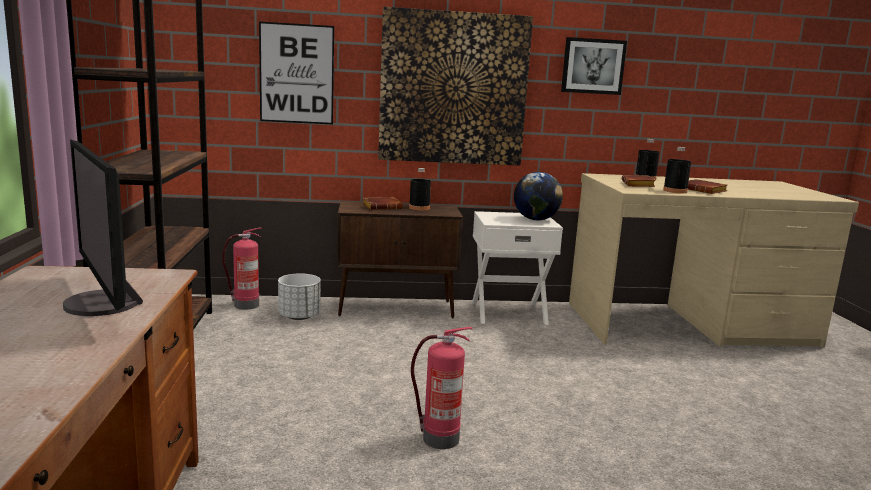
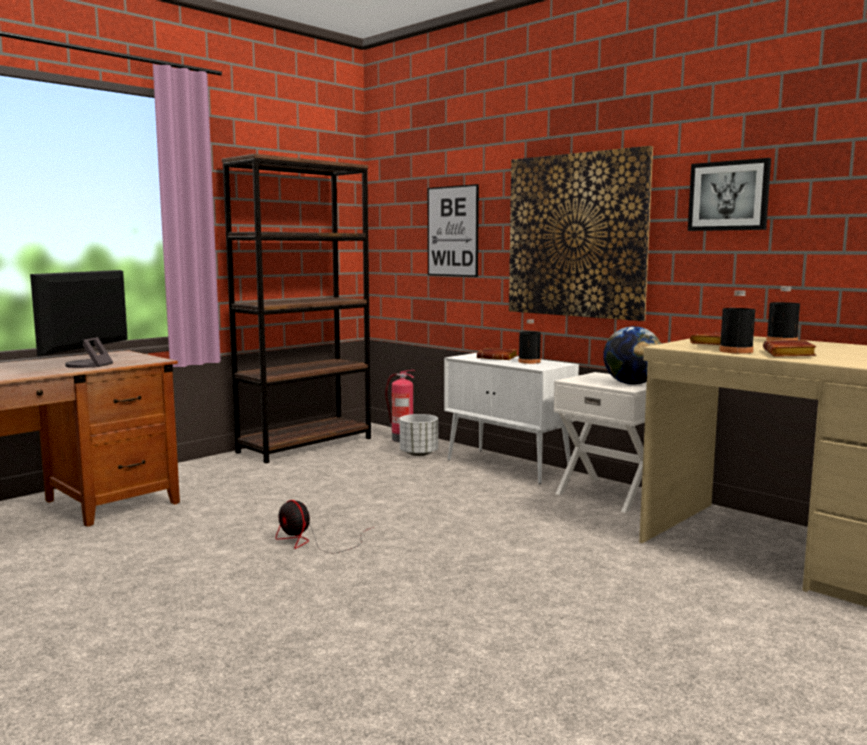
camera: 50 degrees right, 5 degrees down
(397, 308) = (509, 466): brown cabinet -> white cabinet
(439, 439) = (313, 542): fire extinguisher -> fan

